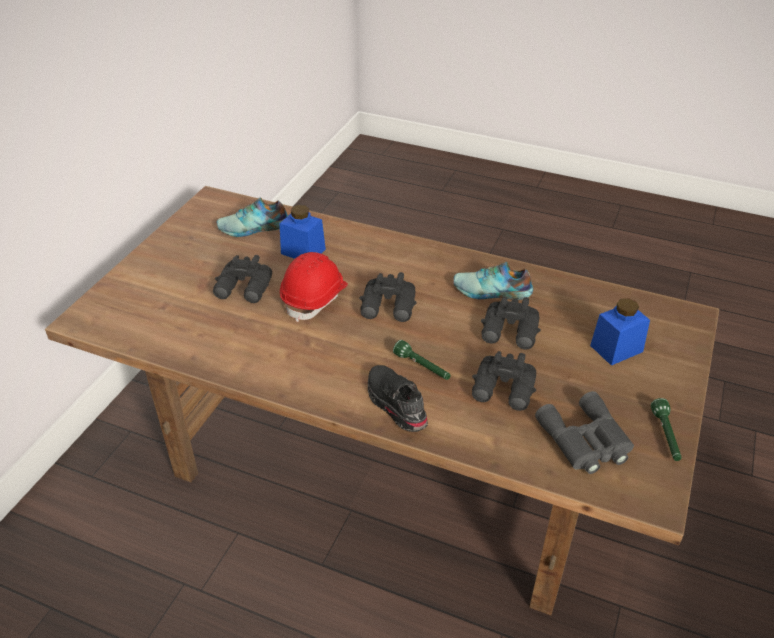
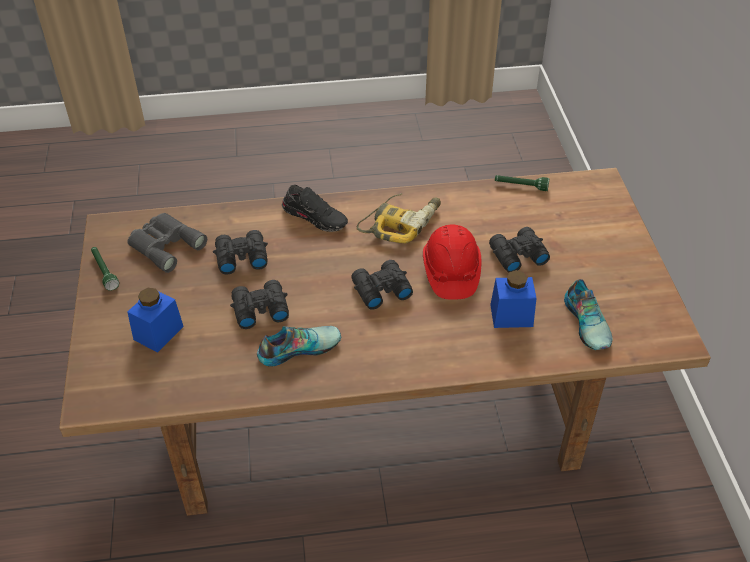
camera: 150 degrees right, 5 degrees up
(254, 228) = (588, 322): shoe -> shoe turned 120 degrees clockwise
(313, 360) = (401, 222): none -> power drill
(422, 367) = (315, 250): green flashlight -> green flashlight (520, 186)

